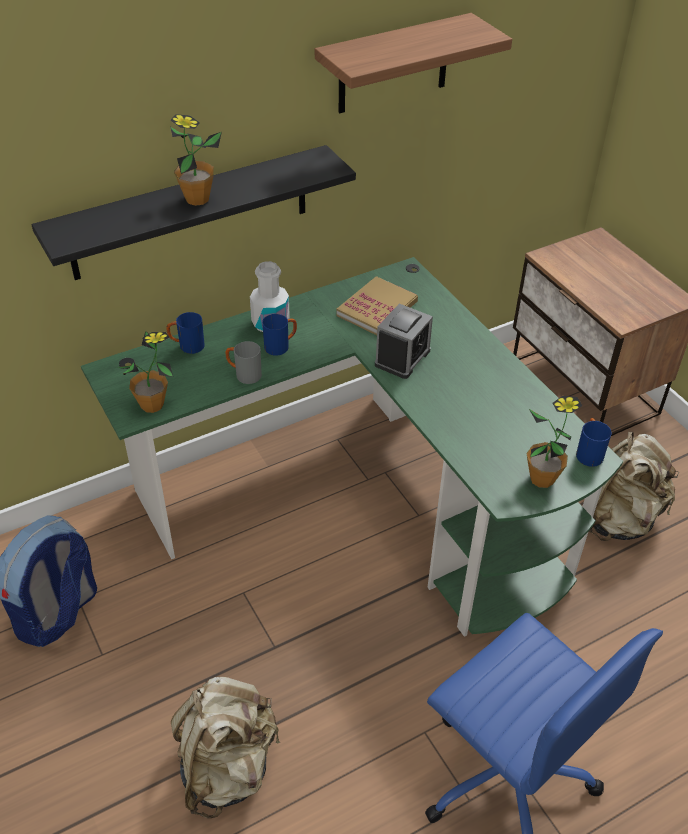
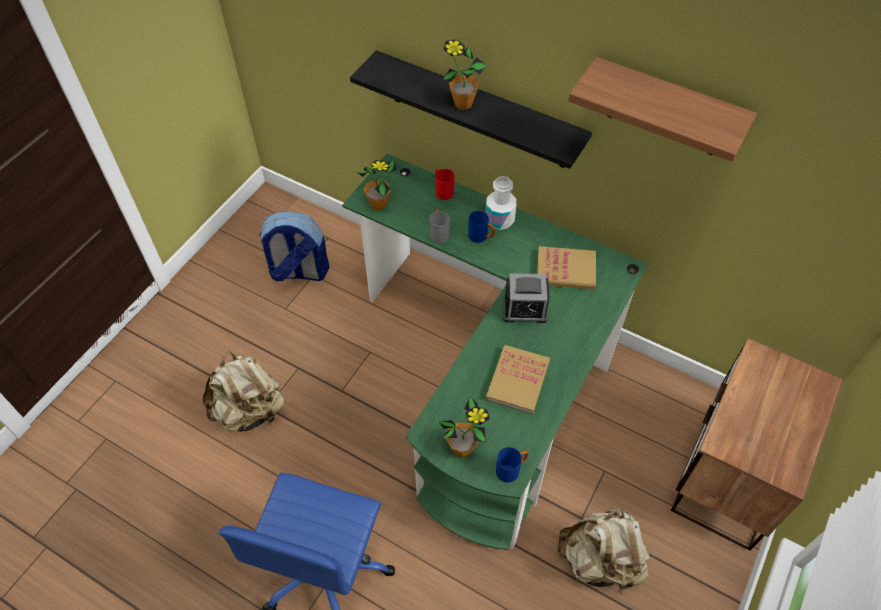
camera: 60 degrees right, 10 degrees up
(187, 346) = (442, 191): blue mug -> red mug
(486, 401) = (518, 380): none -> book

